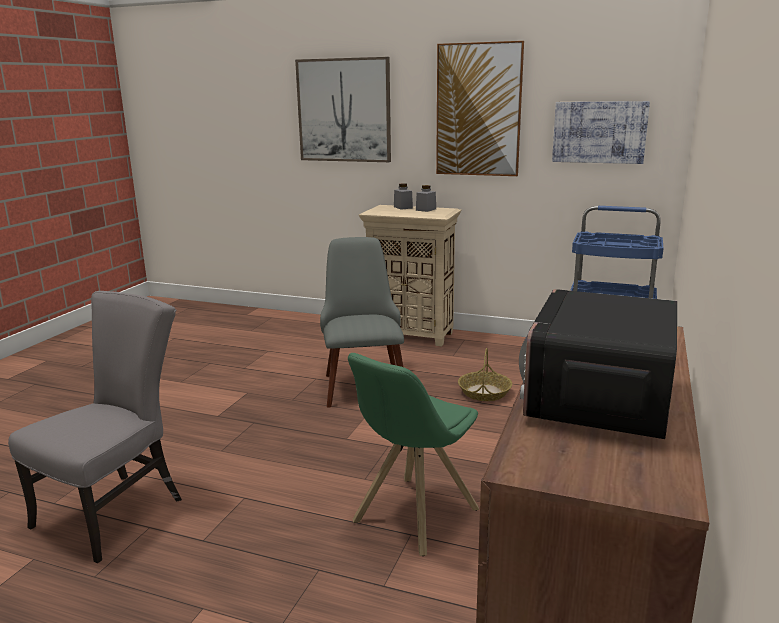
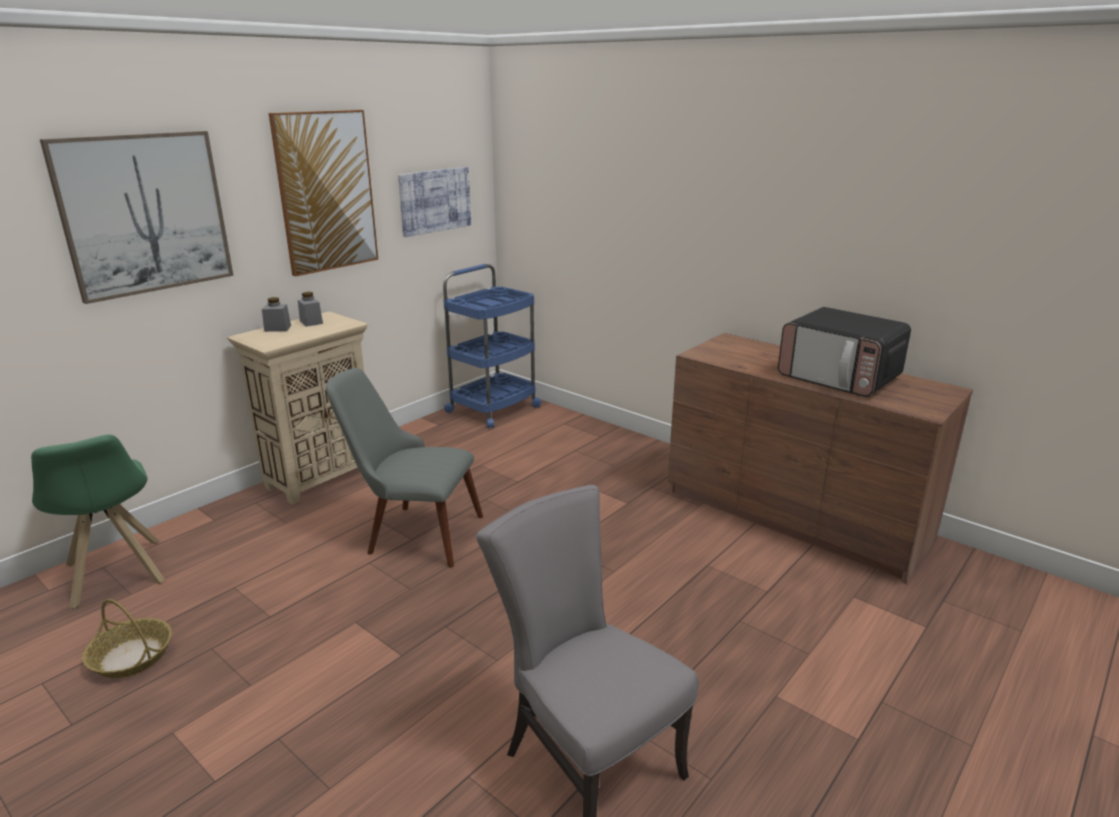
camera: 70 degrees left, 5 degrees up
(414, 515) = (682, 557): green chair -> green chair (116, 573)
(484, 392) = (501, 474): basket -> basket (132, 656)

